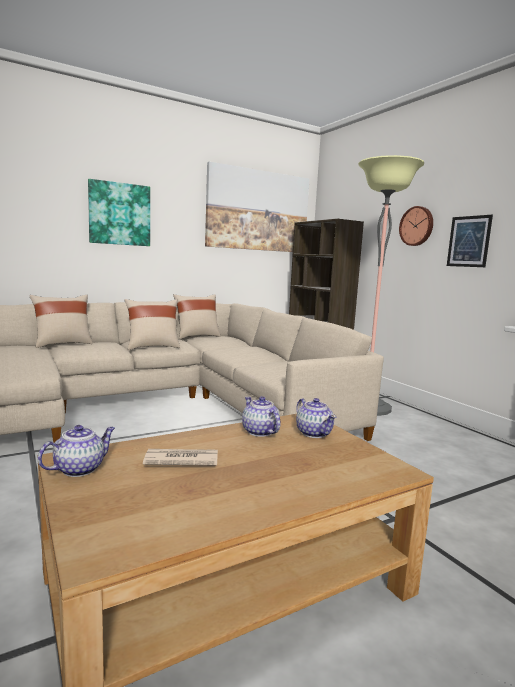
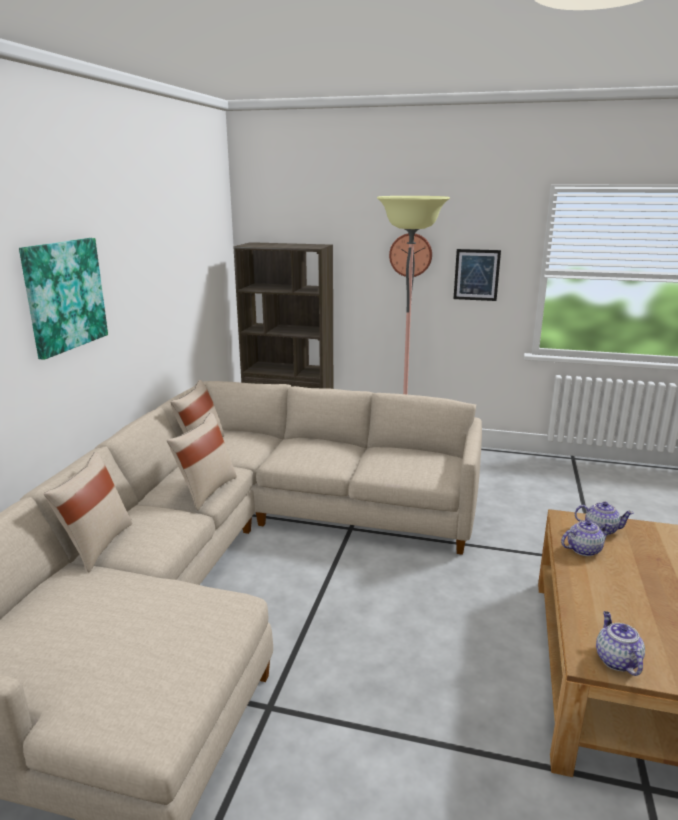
camera: 45 degrees left, 10 degrees up
(180, 460) = (623, 607): newspaper -> none
(258, 211) = (191, 237): picture -> none
(260, 432) = (583, 549): teapot -> teapot turned 150 degrees clockwise

